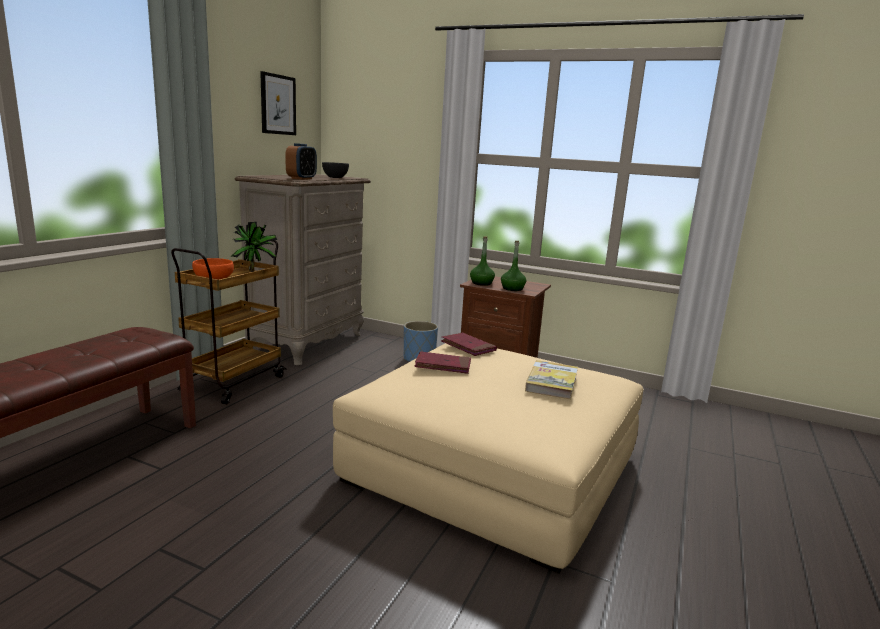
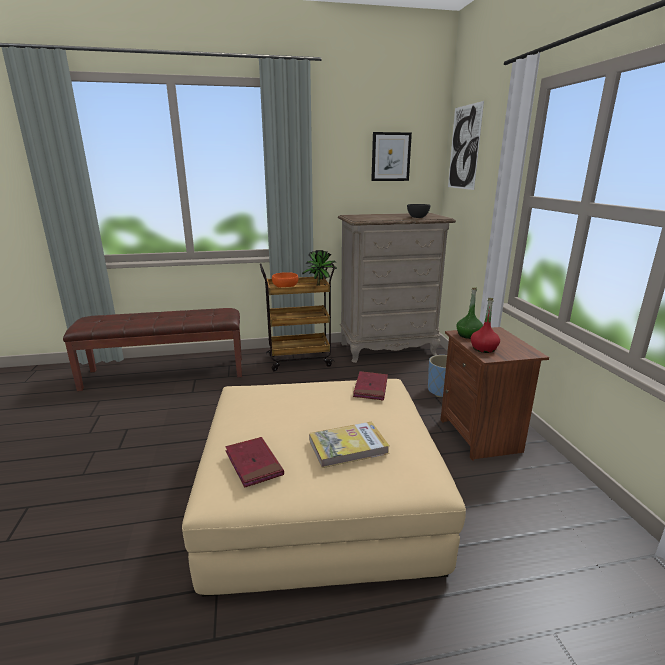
camera: 55 degrees right, 5 degrees up
(301, 179) = (372, 218): alarm clock -> none
(359, 103) = (464, 147): none -> picture
(443, 365) = (311, 393): red book -> red book (254, 464)
(512, 289) = (483, 349): green bottle -> red bottle

